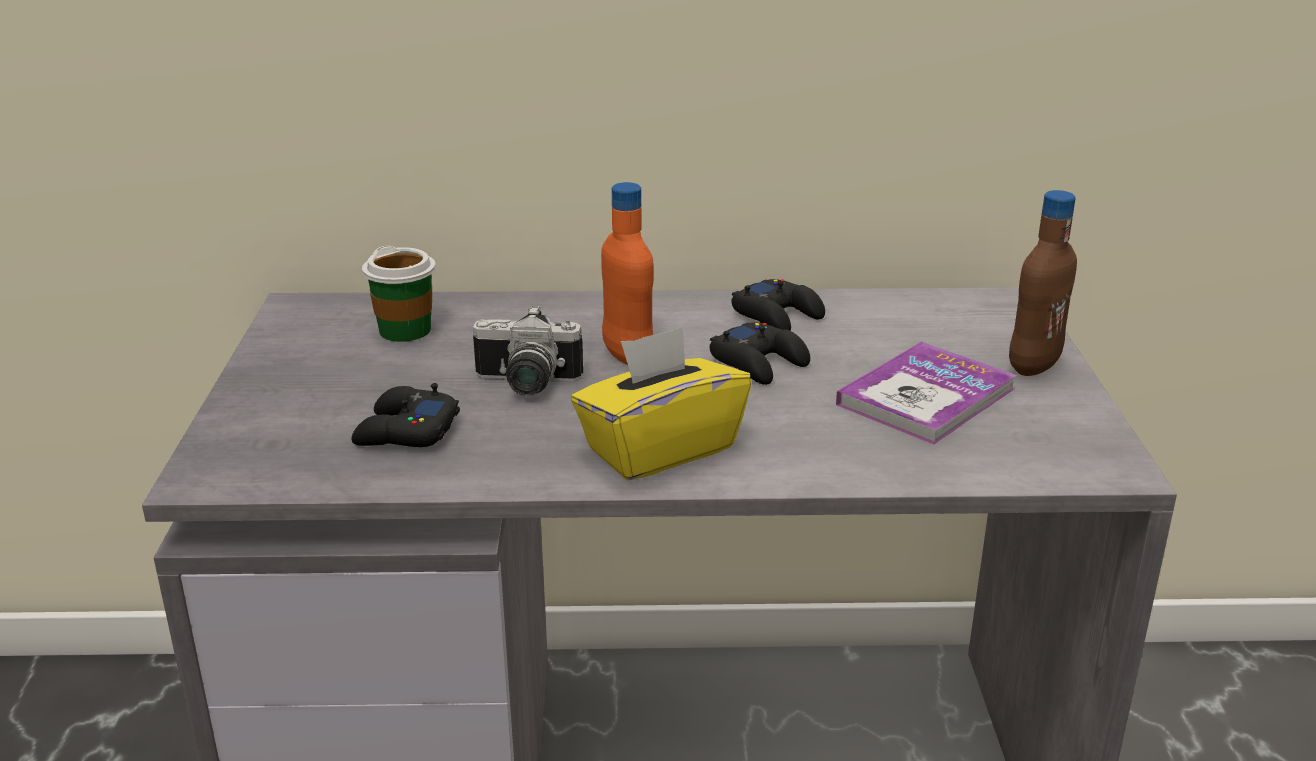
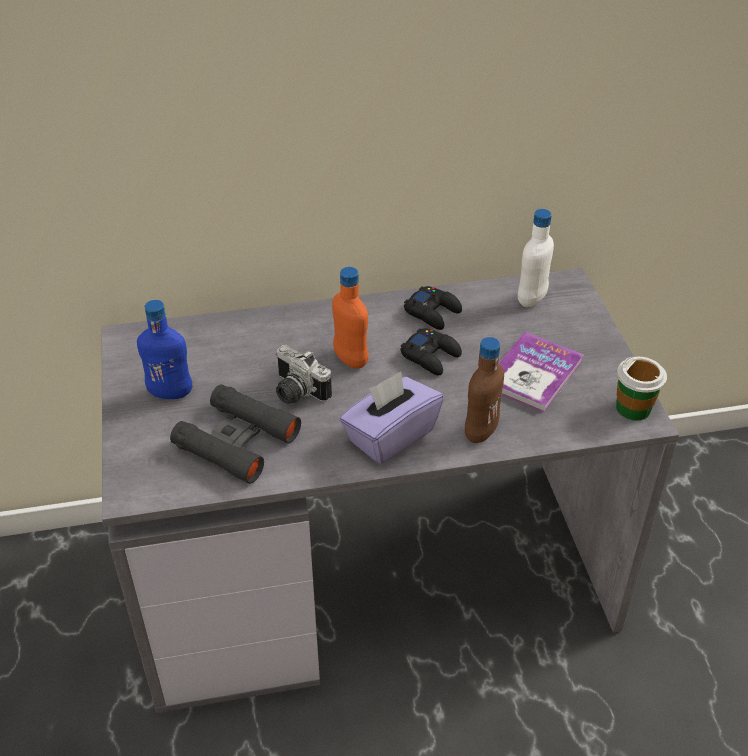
camera: 10 degrees left, 15 degrees up
(330, 369) = (170, 393): none -> blue bottle
(405, 330) = (204, 352): cup -> cup (633, 408)
(405, 432) = (237, 441): black game controller -> black binoculars
(525, 385) = (296, 392): camera -> camera turned 45 degrees clockwise
(660, 449) = (390, 436): yellow tissue box -> purple tissue box
(943, 313) = (531, 299): none -> white bottle
(1033, 366) = (591, 340): brown bottle -> brown bottle (481, 432)

